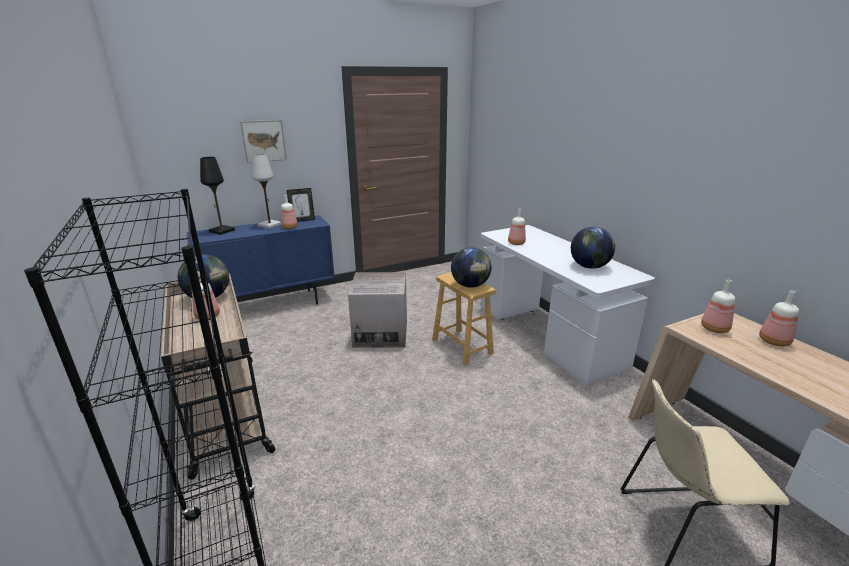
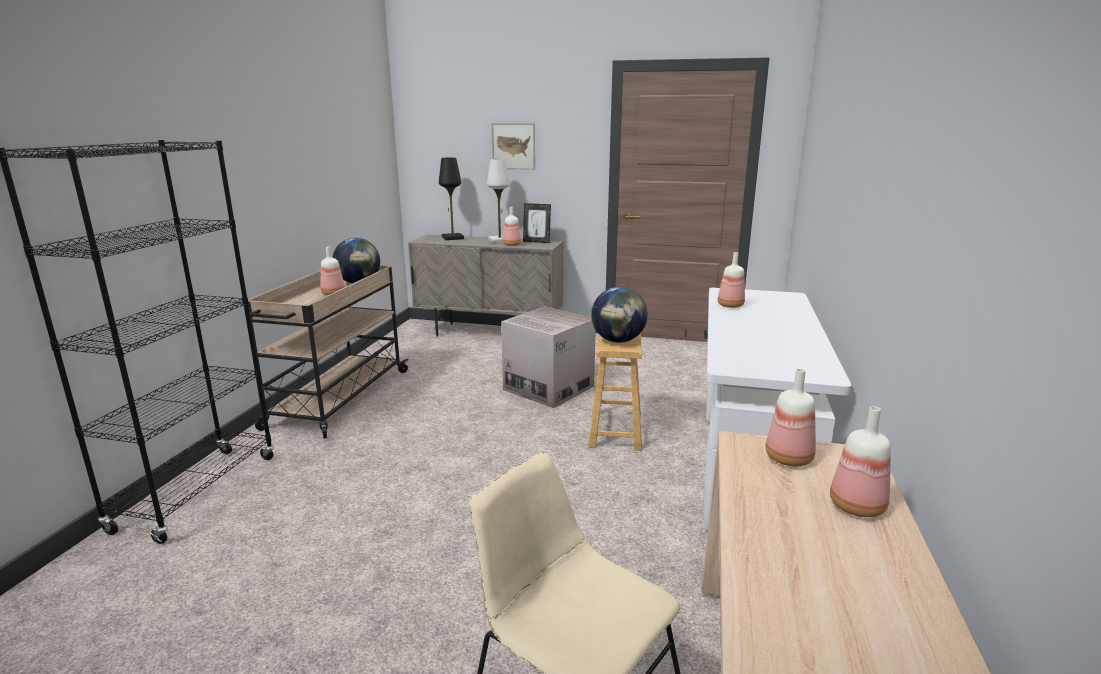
camera: 40 degrees right, 5 degrees down
(272, 305) = (489, 333): blue cabinet -> beige cabinet
(589, 266) = (772, 349): globe -> none

